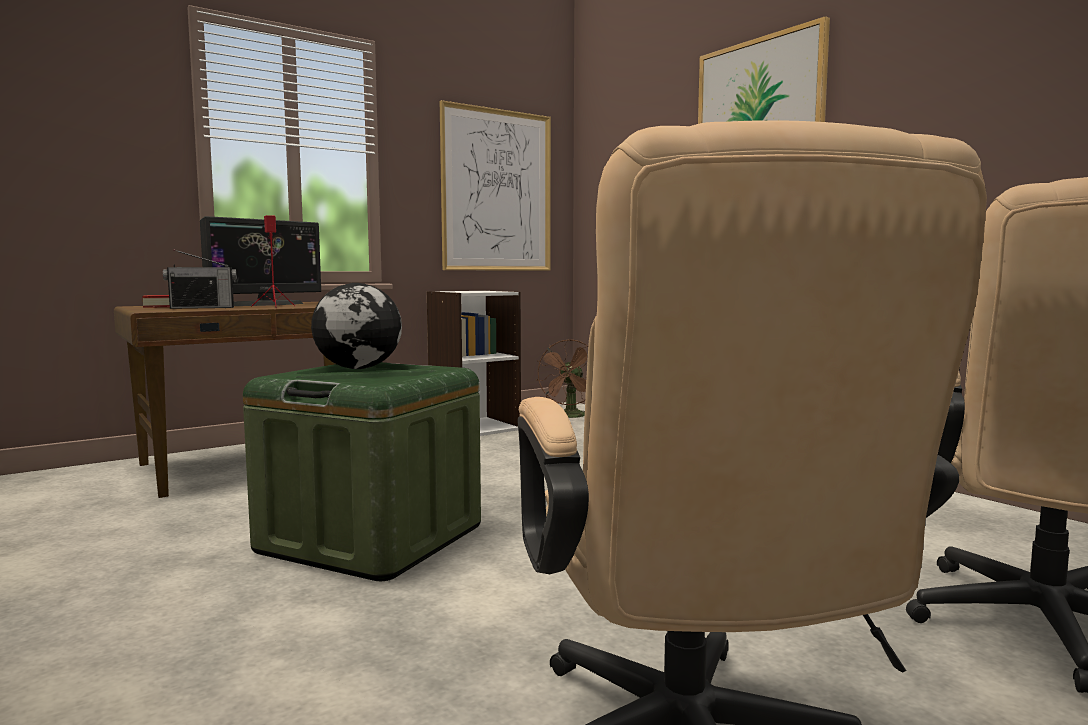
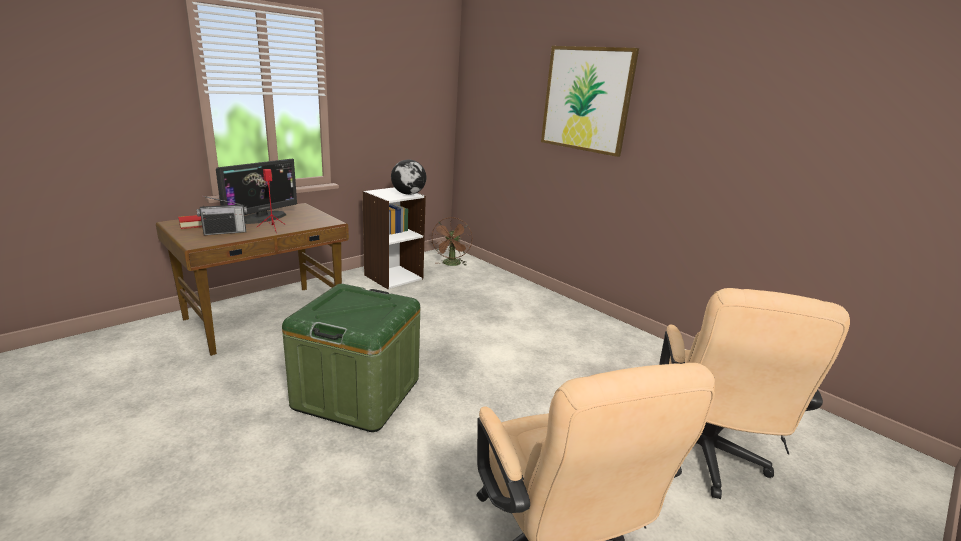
camera: 10 degrees left, 15 degrees up
(359, 368) = (347, 298): globe -> globe (408, 194)
(497, 191) = (406, 114): picture -> none

